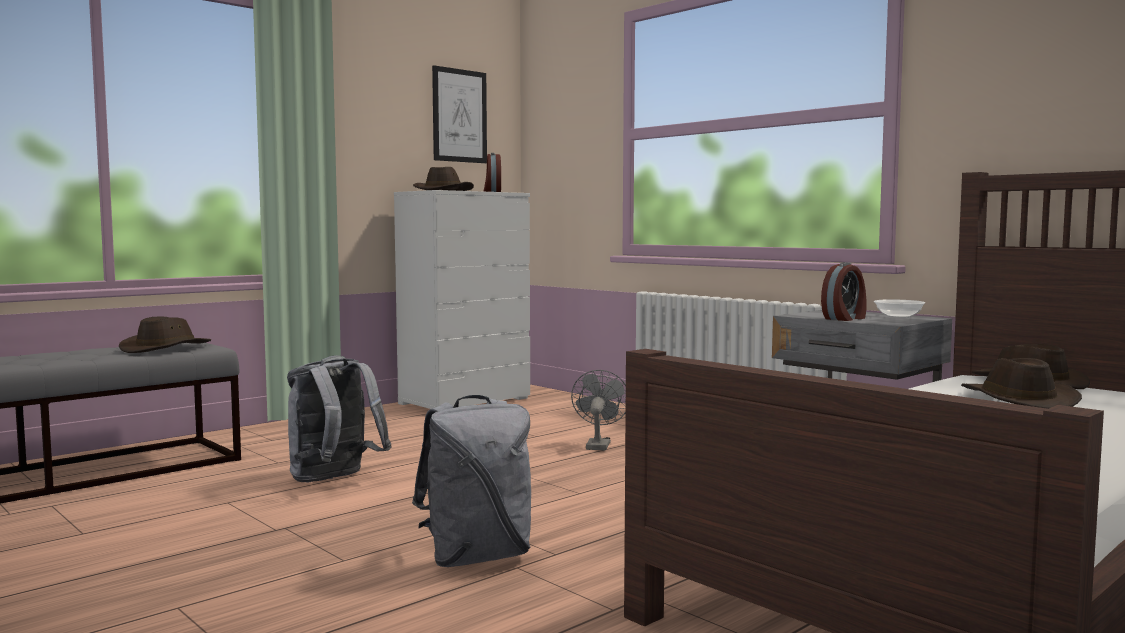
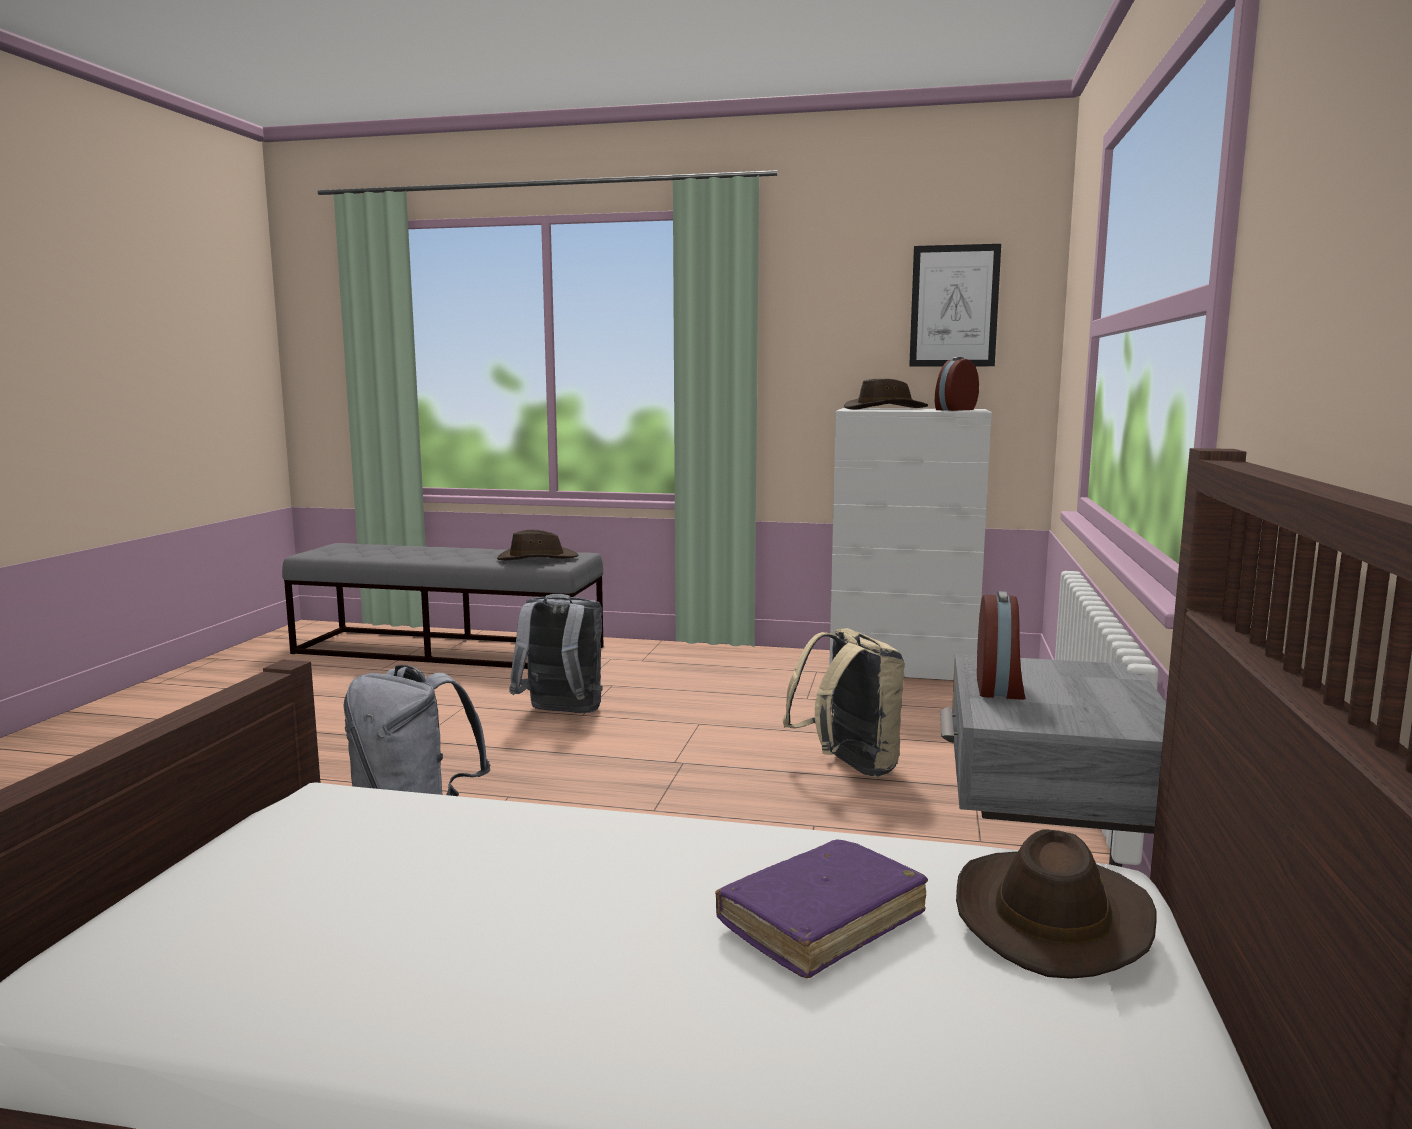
camera: 55 degrees right, 5 degrees up
(598, 445) = (848, 767): grey fan -> beige backpack
(845, 318) = (1000, 688): alarm clock -> alarm clock turned 90 degrees counterclockwise
(898, 316) = (1114, 710): bowl -> none
(1016, 400) = (822, 921): brown hat -> purple book

